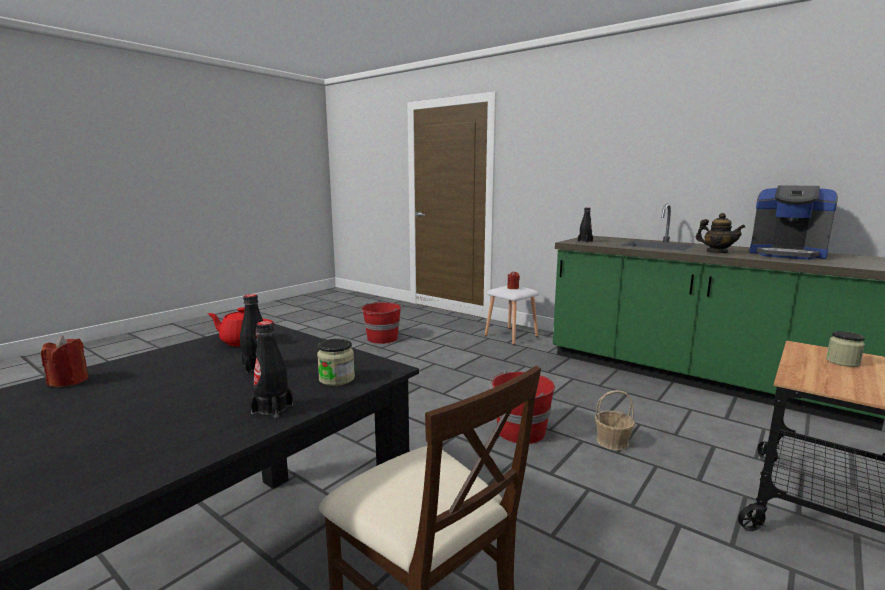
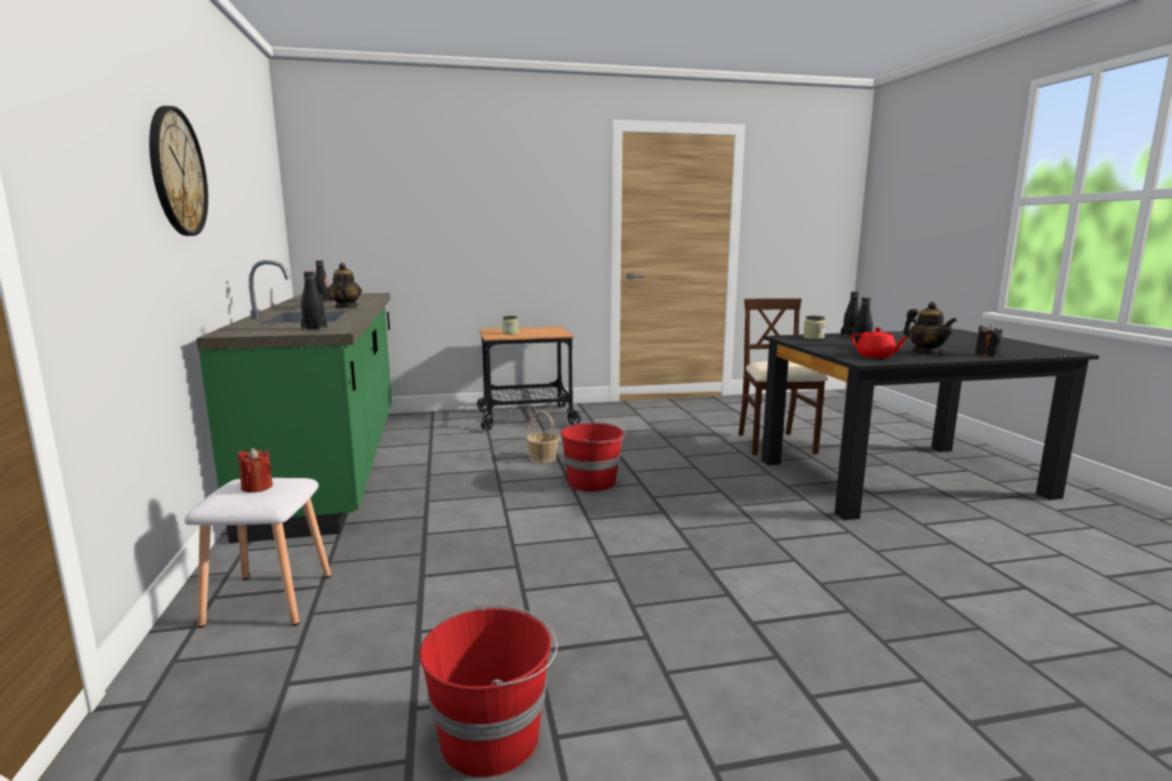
camera: 140 degrees left, 0 degrees up
(69, 381) = (986, 355): red candle -> black candle
(166, 366) = (926, 352): none -> teapot
(618, 153) = (177, 172): none -> wall clock
(787, 254) = (323, 301): coffee machine -> black bottle

